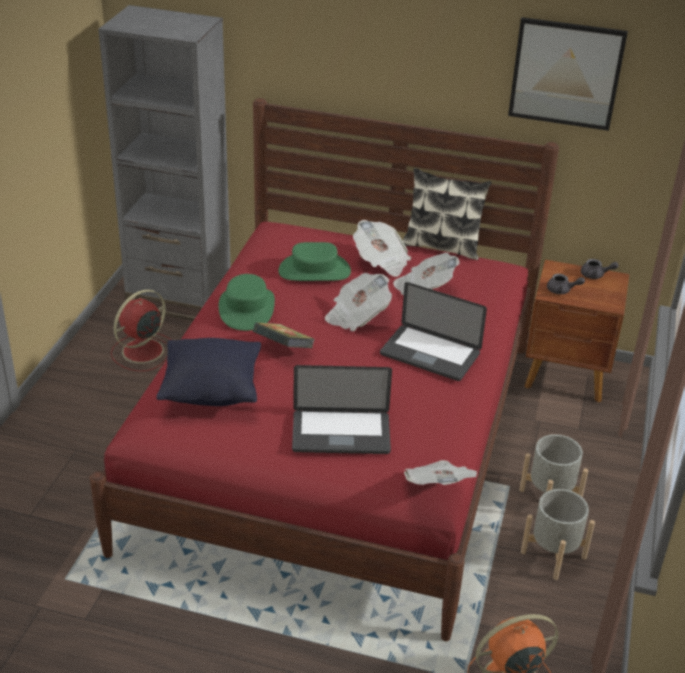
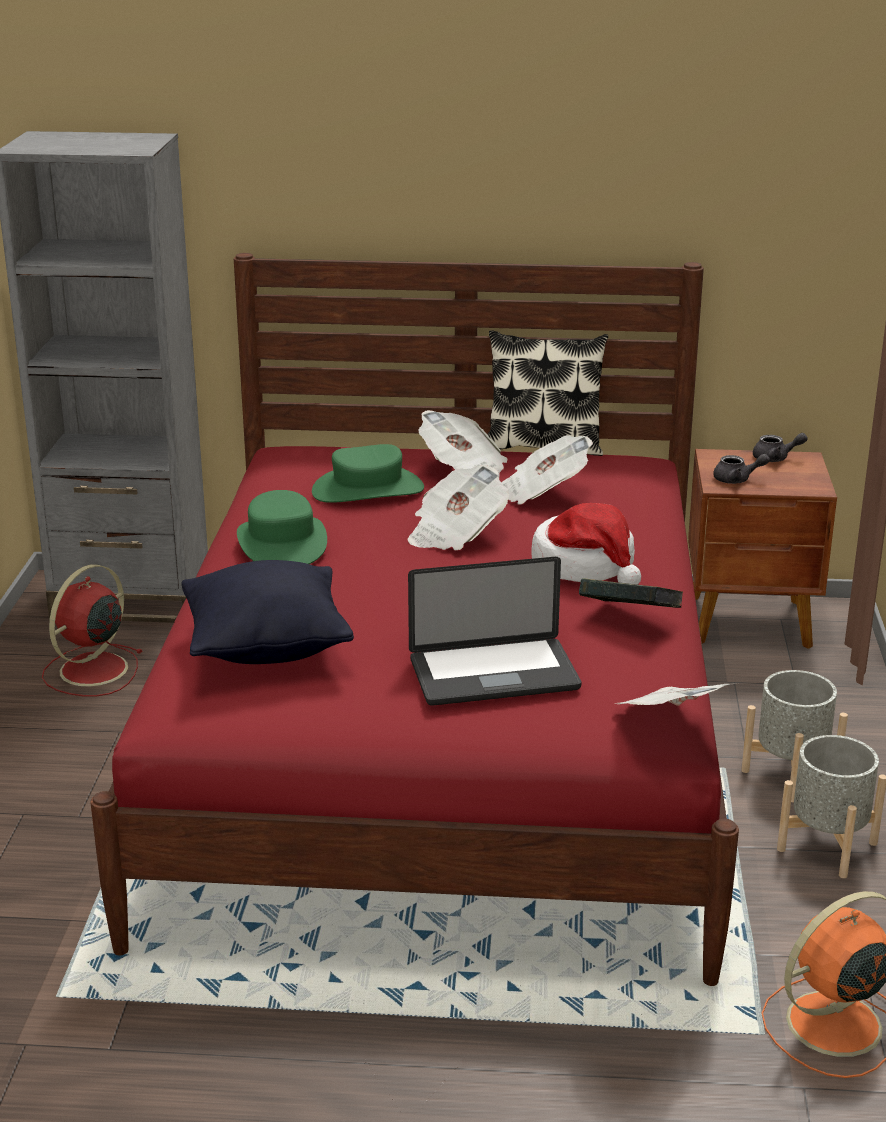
camera: 10 degrees left, 10 degrees down
(283, 349) = (360, 584): book -> book (629, 618)
(430, 354) = (585, 565): laptop -> hat
(566, 73) = (701, 156): picture -> none

